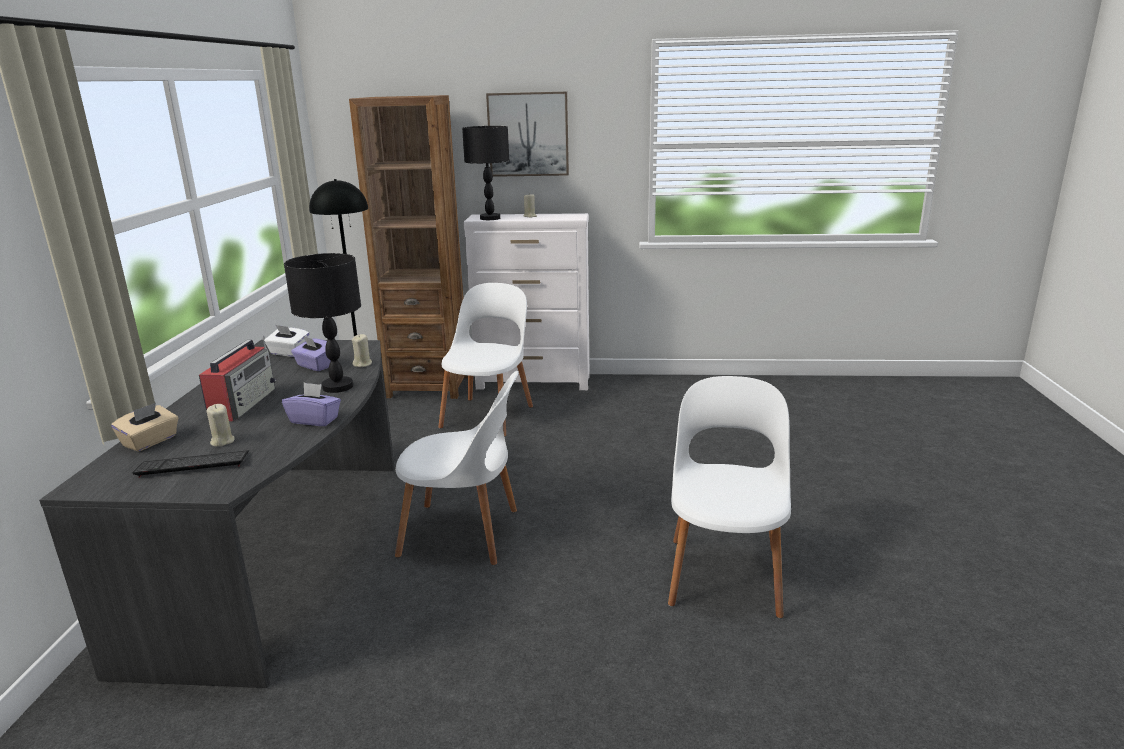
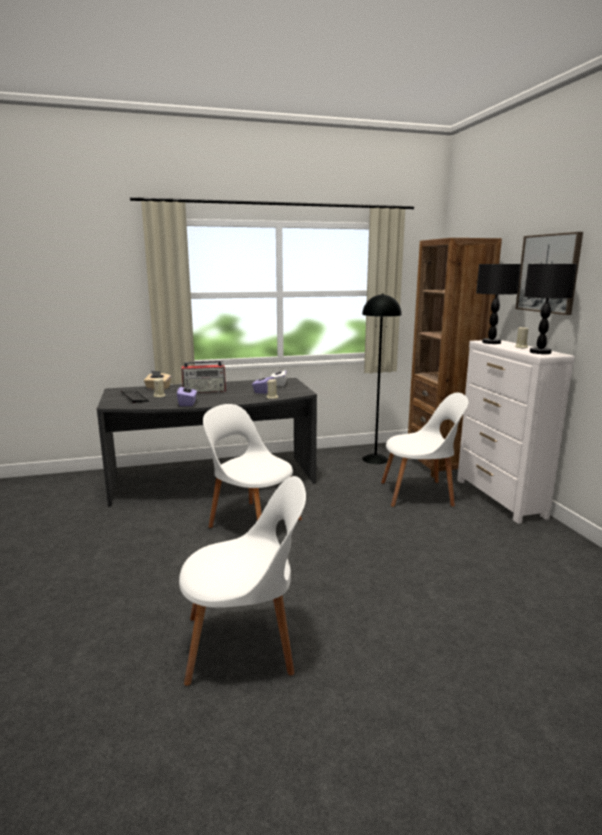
camera: 70 degrees right, 5 degrees down
(337, 387) = (234, 399): black table lamp -> black table lamp (540, 352)
(465, 533) = (252, 522): white chair -> white chair turned 135 degrees clockwise

